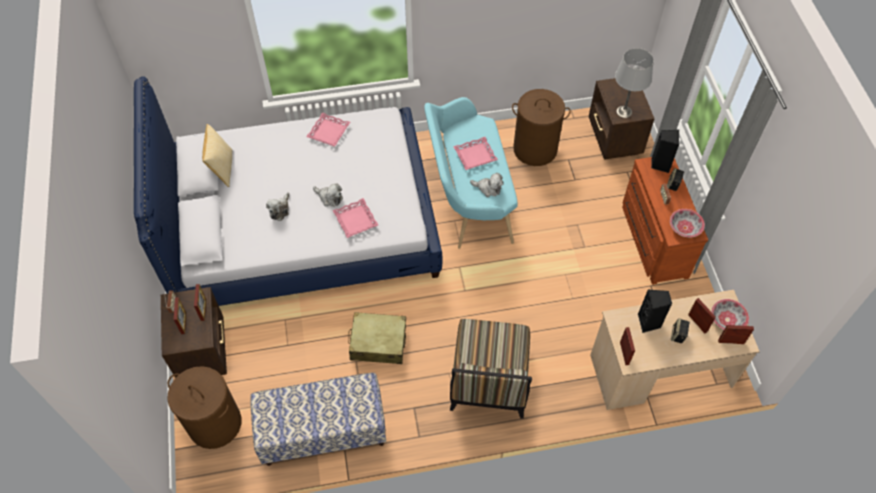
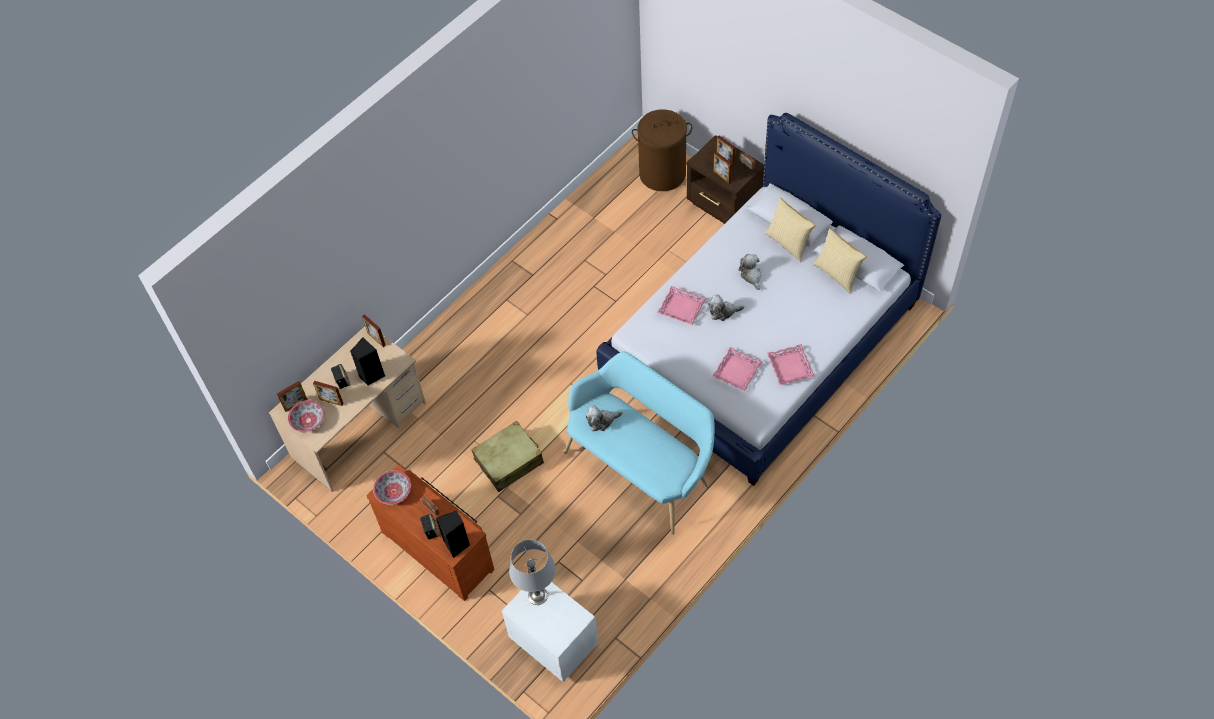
camera: 145 degrees right, 0 degrees up
(225, 215) = (788, 243): none -> pillow
(322, 432) = (583, 218): bench -> none
(378, 343) = (602, 297): beige suitcase -> beige suitcase (509, 461)
(475, 156) = (641, 443): pink tray -> pink tray (736, 371)
(489, 382) = (491, 329): chair -> none
(535, 149) = (624, 567): brown laundry basket -> none
(614, 139) = (554, 641): brown nightstand -> white nightstand

